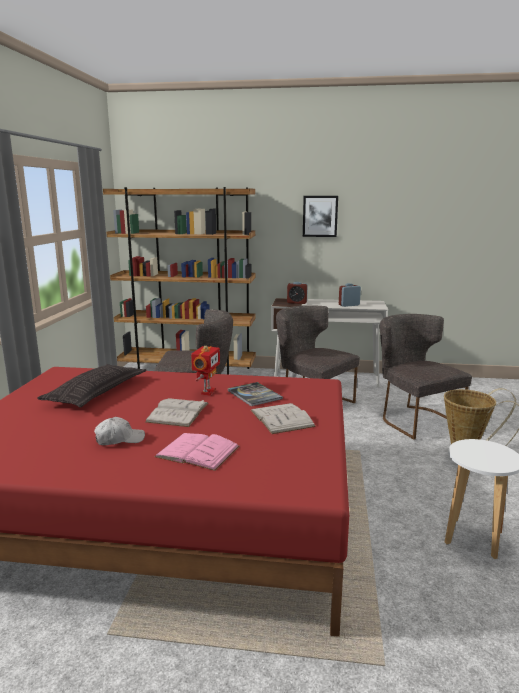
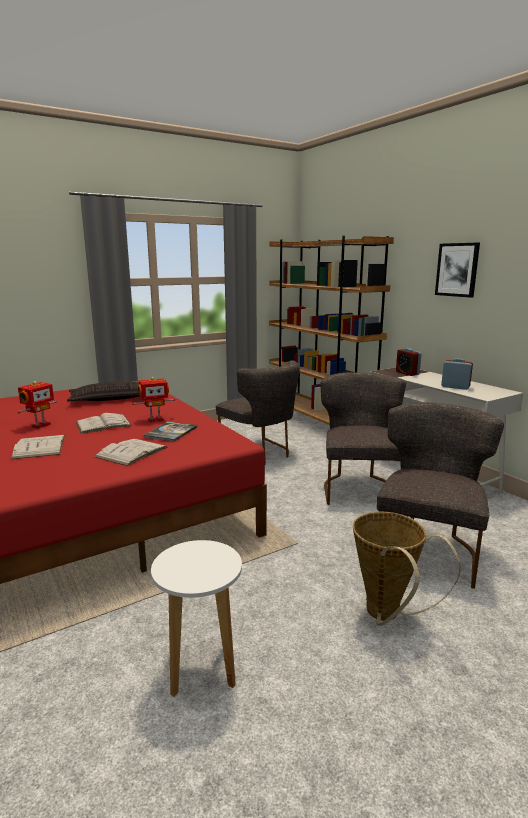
camera: 50 degrees right, 0 degrees up
(119, 439) = (40, 425): white cap -> toy robot
(197, 451) = (39, 447): pink book -> white book

